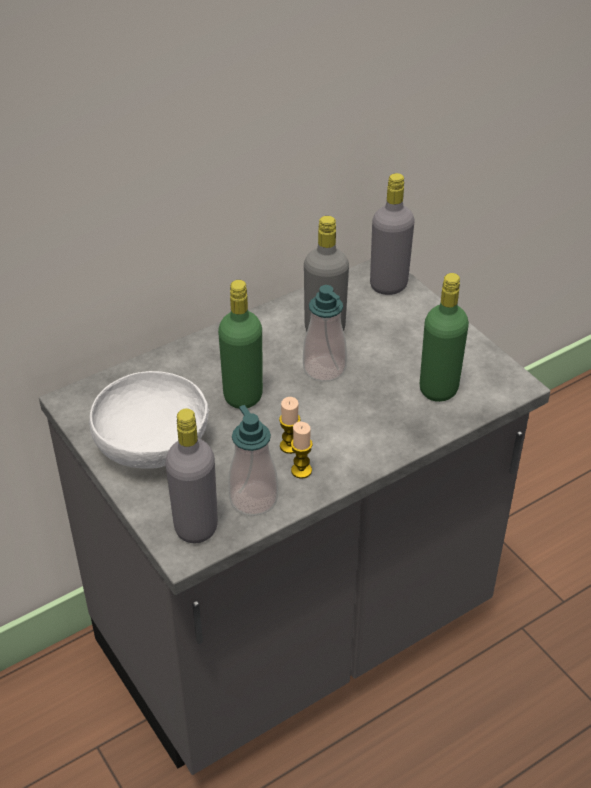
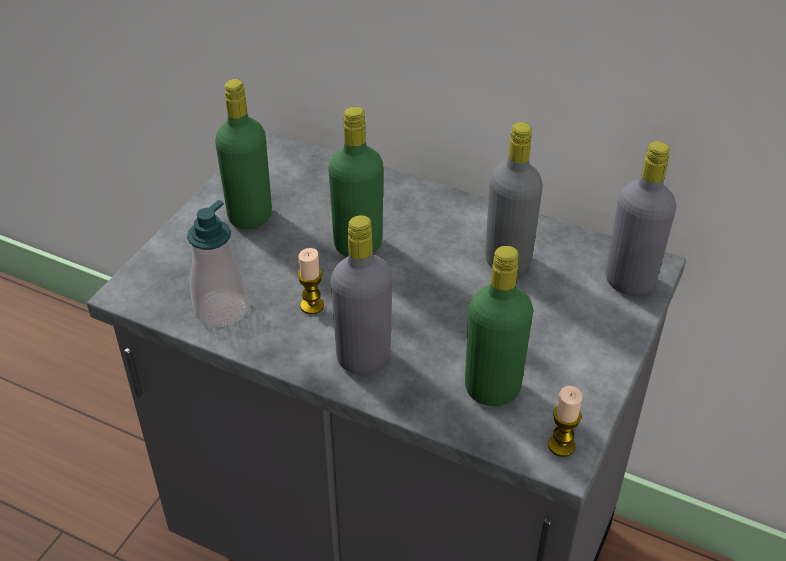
camera: 60 degrees right, 0 degrees up
(153, 444) = (250, 216): white bowl -> green bottle
(196, 527) = (162, 287): grey bottle -> grey bottle (363, 358)
(301, 470) = (283, 328): candle -> candle (561, 445)
(324, 369) = (446, 285): soap dispenser -> none

